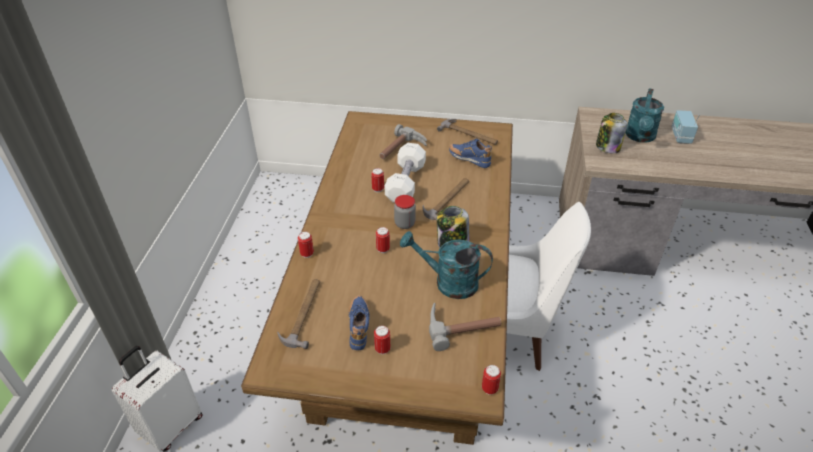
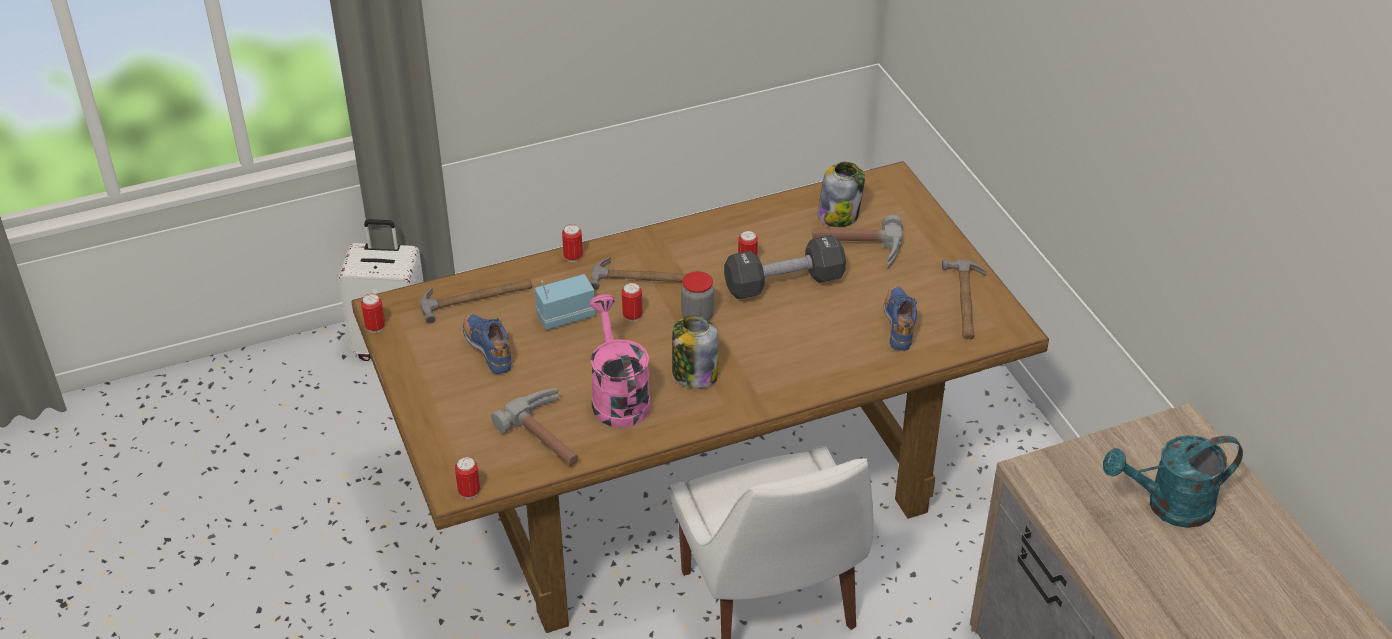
camera: 60 degrees right, 0 degrees up
(359, 327) = (488, 350): blue shoe -> blue shoe turned 90 degrees counterclockwise
(382, 349) = (468, 382): can -> can (375, 327)
(405, 183) = (784, 283): white dumbbell -> black dumbbell
(448, 200) = (783, 337): hammer -> hammer (647, 279)
(448, 282) = (617, 396): turquoise watering can -> pink watering can
(607, 147) = (1093, 471): jar -> jar (839, 215)
(680, 136) = (1230, 561): radio -> radio (566, 317)

